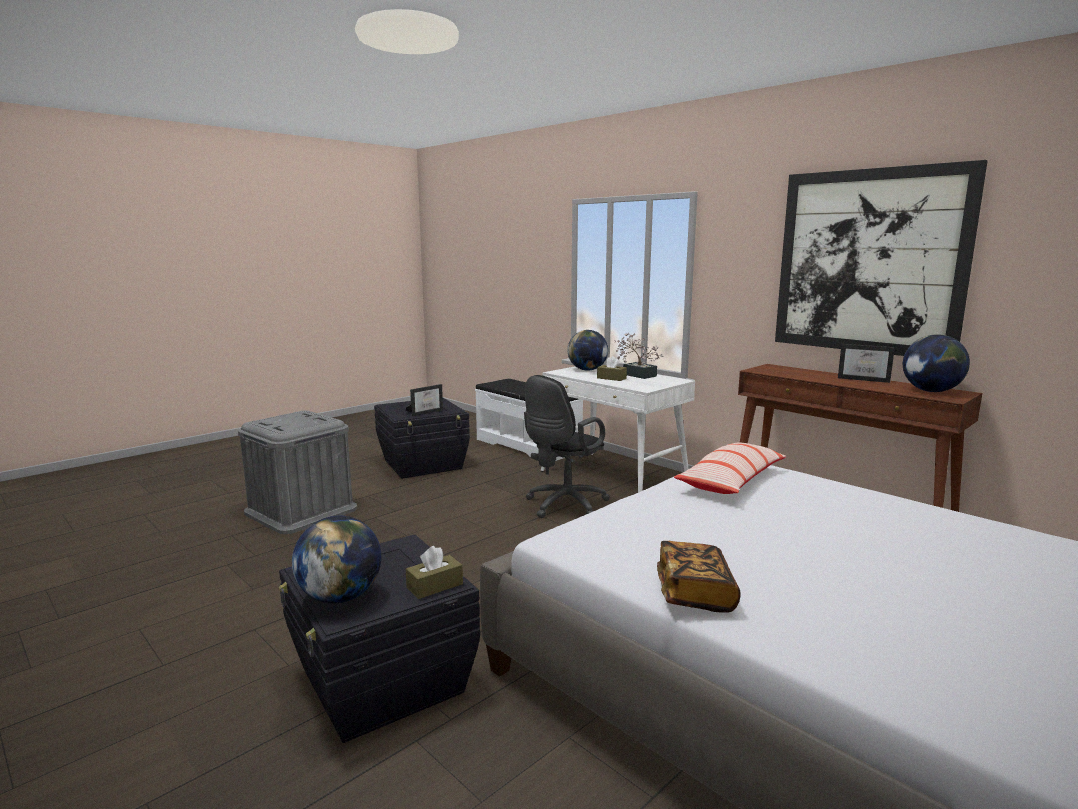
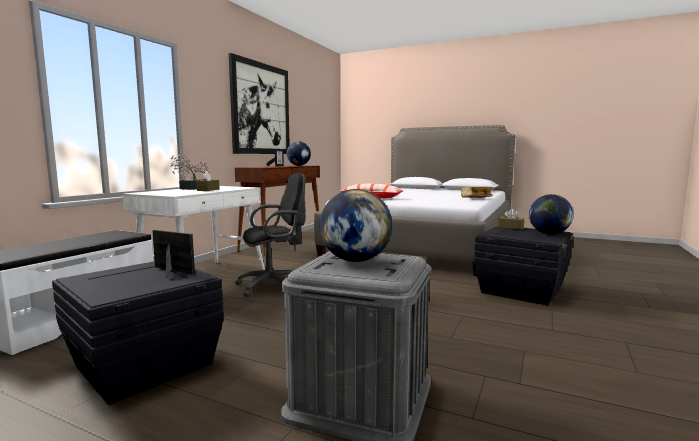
camera: 110 degrees left, 5 degrees down
(563, 505) = (274, 285): black office chair -> black office chair turned 45 degrees counterclockwise
(587, 370) = (165, 192): globe -> globe (355, 260)

